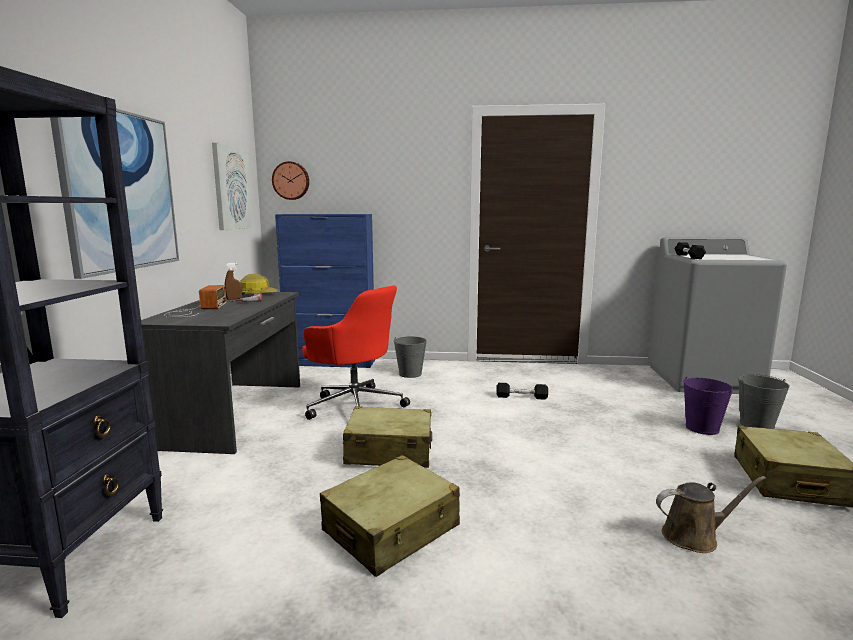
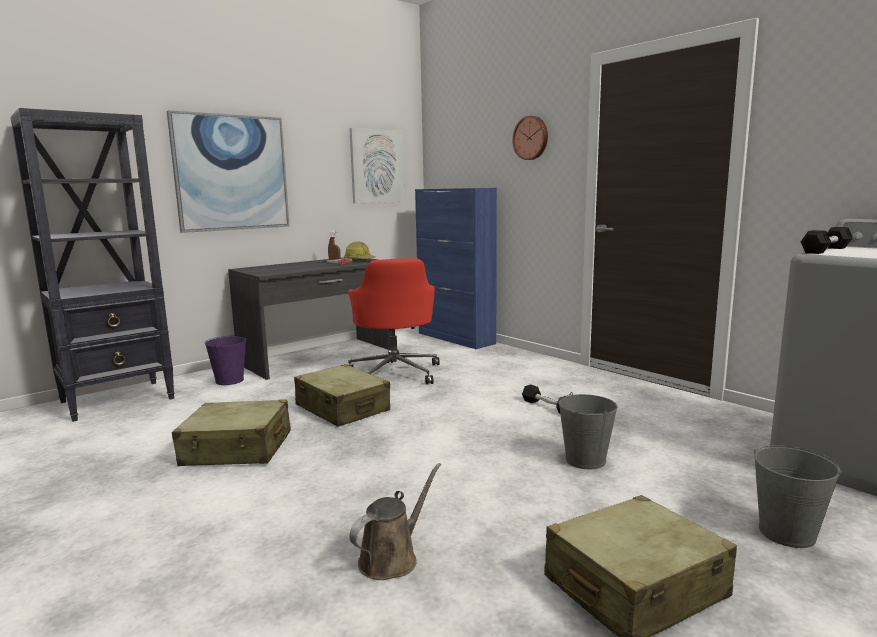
camera: 45 degrees right, 0 degrees up
(196, 310) = (285, 265): radio -> none
(291, 180) = (443, 156): wall clock -> wall clock (531, 138)
(410, 374) = (496, 361): grey bucket -> grey bucket (585, 460)
(694, 536) = (392, 558): brown watering can -> brown watering can turned 90 degrees counterclockwise
(702, 428) = (683, 503): purple bucket -> purple bucket (230, 380)

